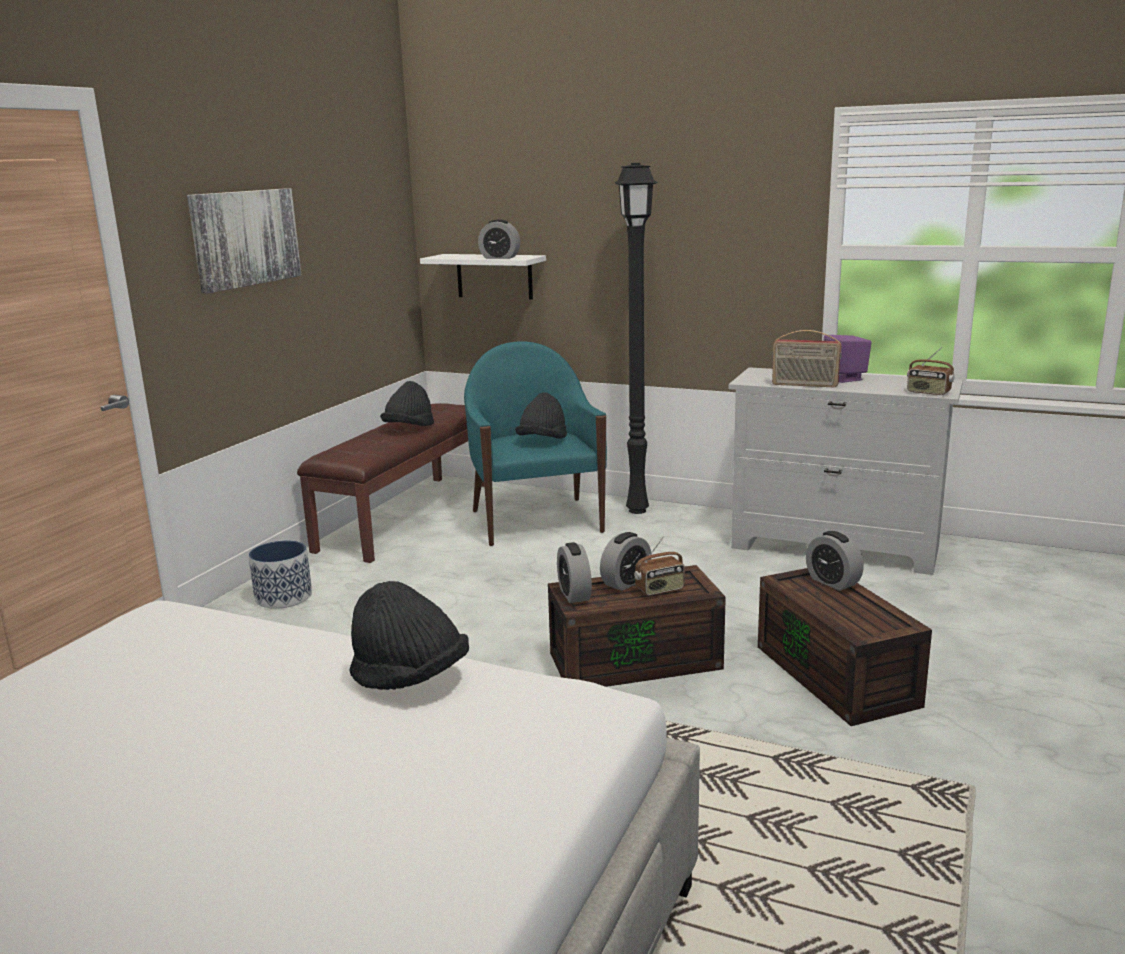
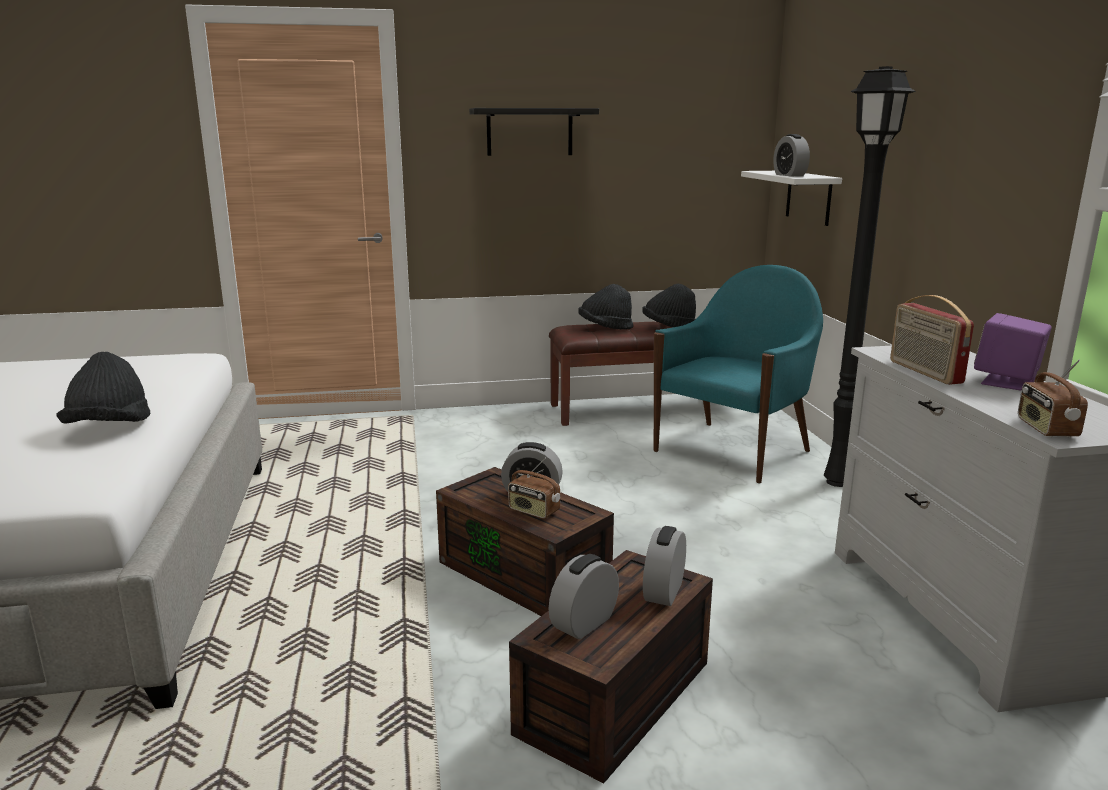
camera: 55 degrees right, 0 degrees up
(244, 238) = (529, 132): picture -> black shelf
(284, 597) = (476, 422): planter -> none
(542, 441) = (741, 369): black hat -> black hat (605, 328)
(574, 594) = (483, 481): alarm clock -> alarm clock (584, 623)

